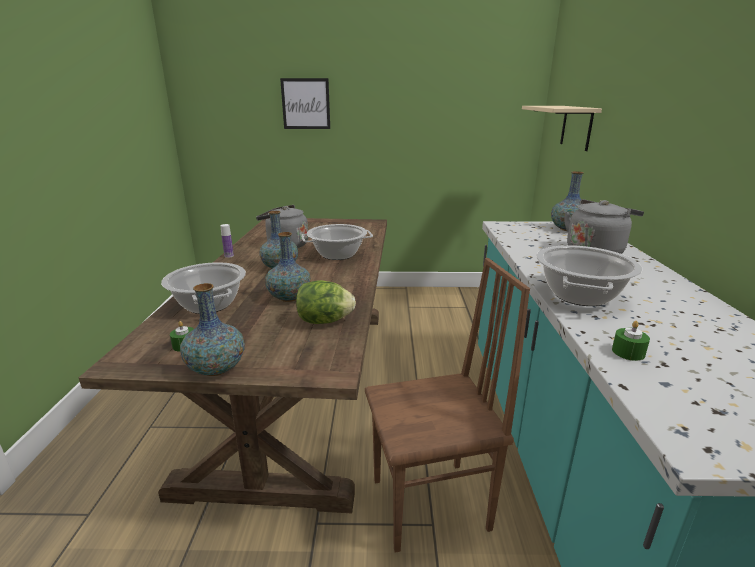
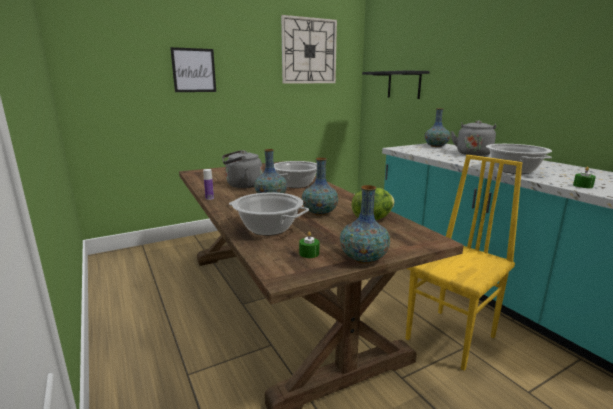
camera: 30 degrees left, 5 degrees down
(431, 505) = (452, 338): brown chair -> yellow chair
(458, 75) = (309, 51): none -> wall clock
(576, 127) = (404, 85): beige shelf -> black shelf

